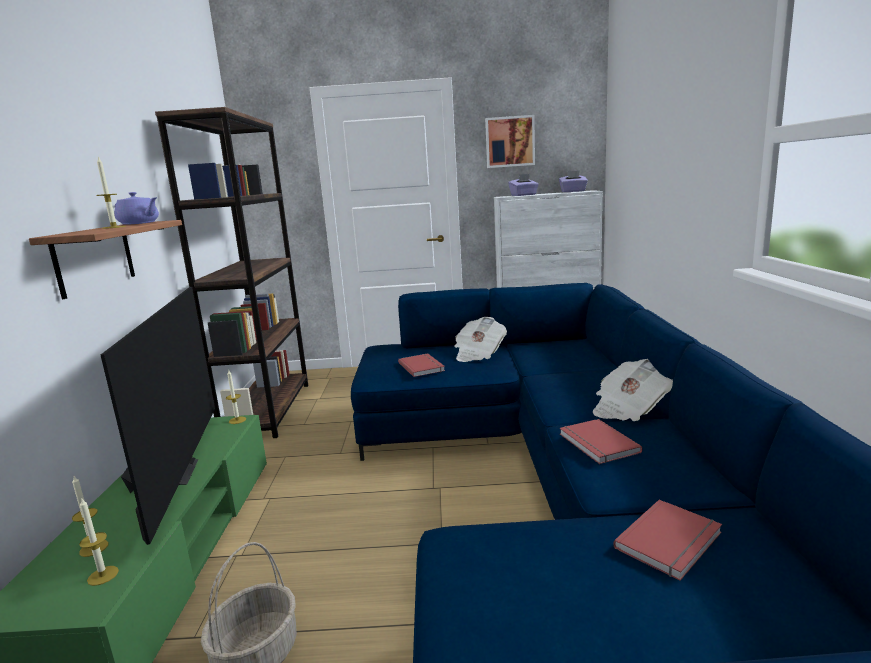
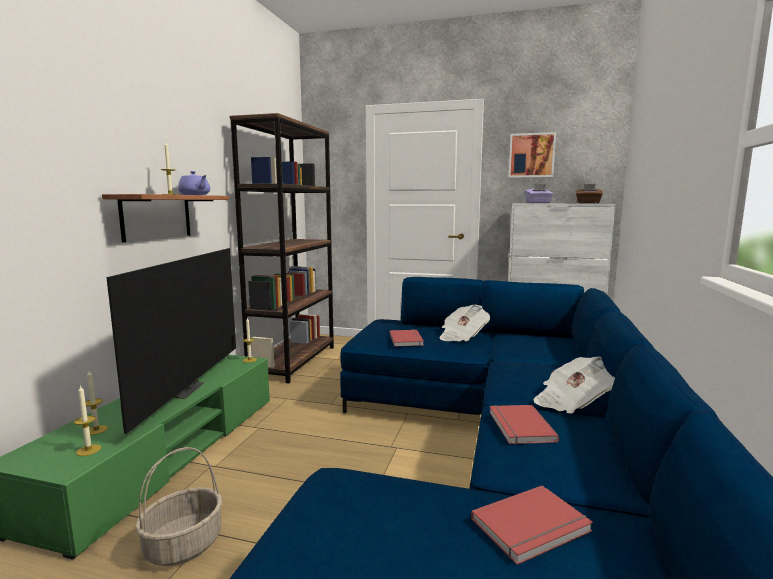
camera: 15 degrees right, 5 degrees down
(573, 191) = (588, 203): purple tissue box -> brown tissue box

